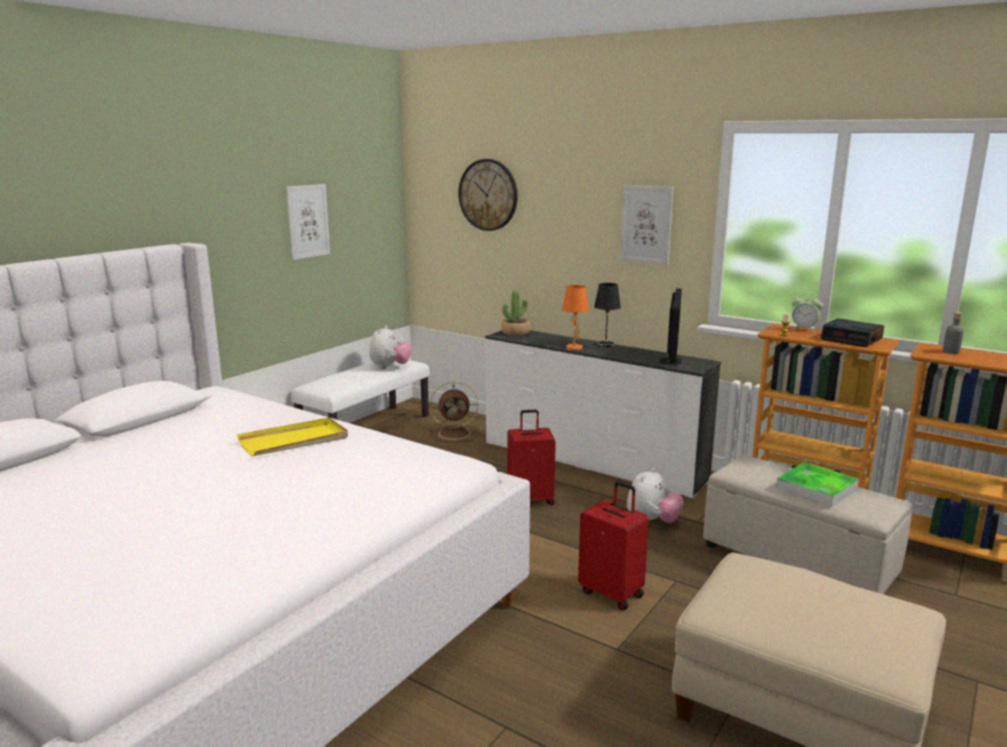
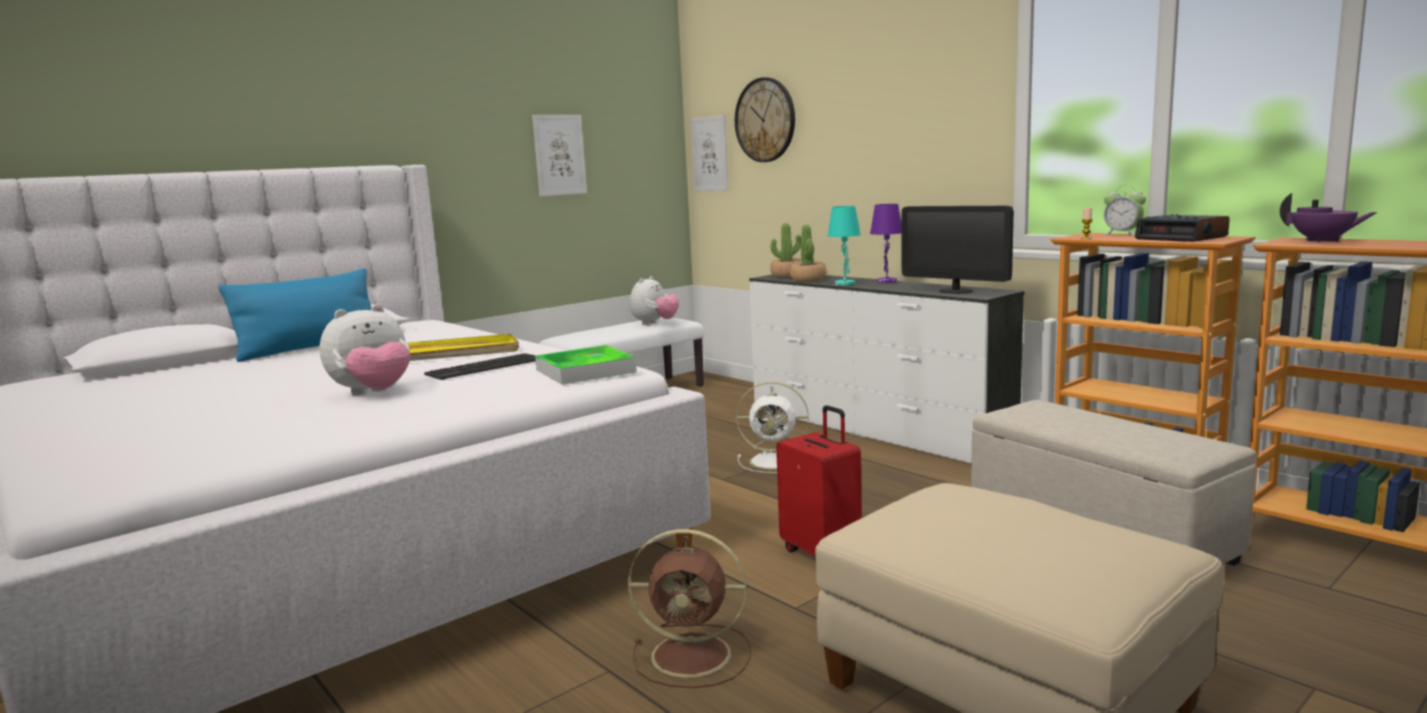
camera: 15 degrees right, 5 degrees down
(133, 435) = (311, 348): none -> blue pillow
(336, 463) = (485, 367): none -> keyboard
(456, 433) = (725, 401): brown fan -> brown fan (695, 655)
(530, 499) = (776, 461): red suitcase -> white fan
(538, 339) = (808, 279): none -> potted plant
(574, 348) = (845, 284): orange table lamp -> turquoise table lamp
(606, 345) = (887, 281): black table lamp -> purple table lamp
(646, 224) = (935, 129): picture -> picture (710, 154)
(652, 522) = (917, 488): plush toy -> plush toy (373, 394)
(670, 361) = (956, 291): monitor -> monitor turned 105 degrees clockwise
(816, 488) = (1113, 430): tray -> tray (585, 371)
(951, 352) = (1322, 241): grey bottle -> purple teapot

